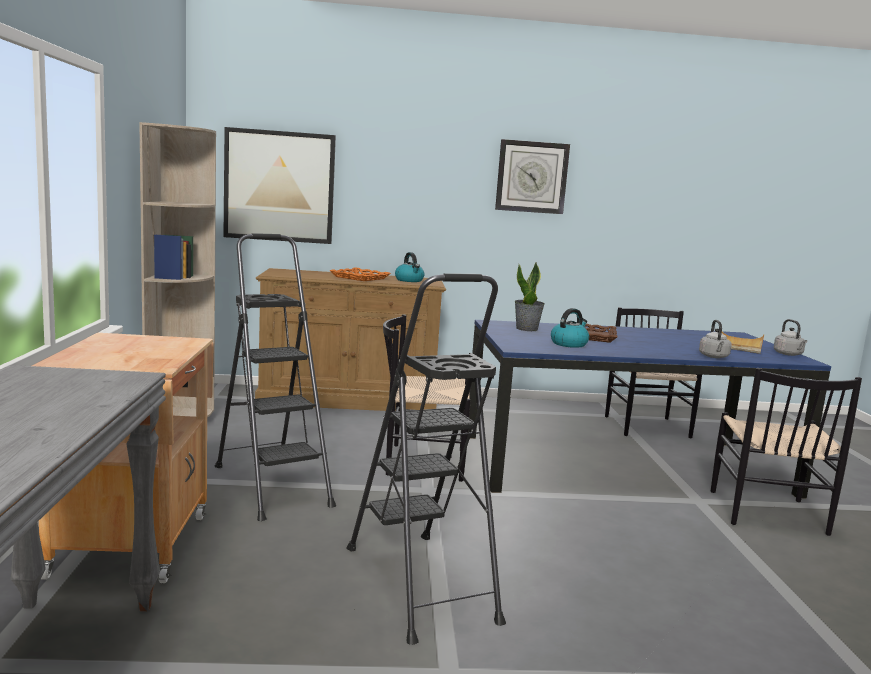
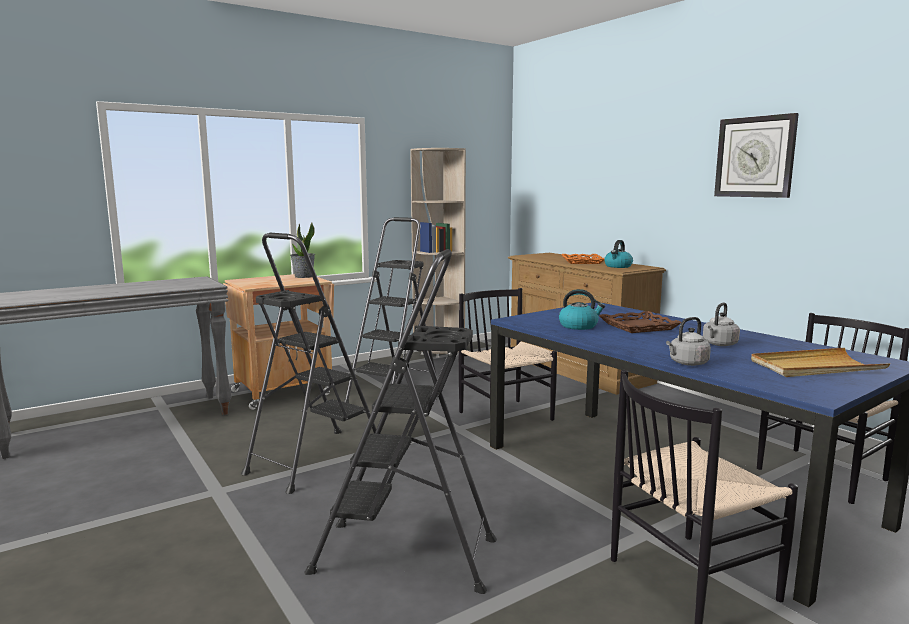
camera: 60 degrees right, 0 degrees up
(279, 186) = (557, 186): picture -> none
(527, 329) = (604, 313): potted plant -> potted plant (303, 276)
(689, 597) = (407, 555): none -> step ladder
(789, 354) = (836, 388): grey kettle -> grey kettle (719, 344)

